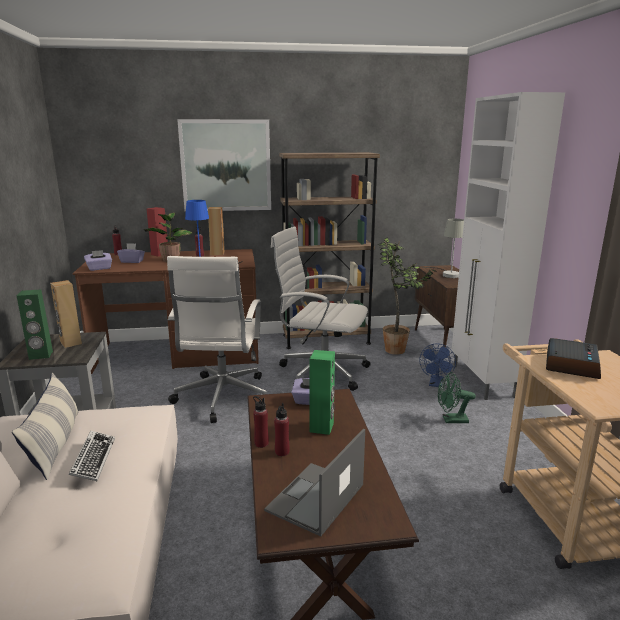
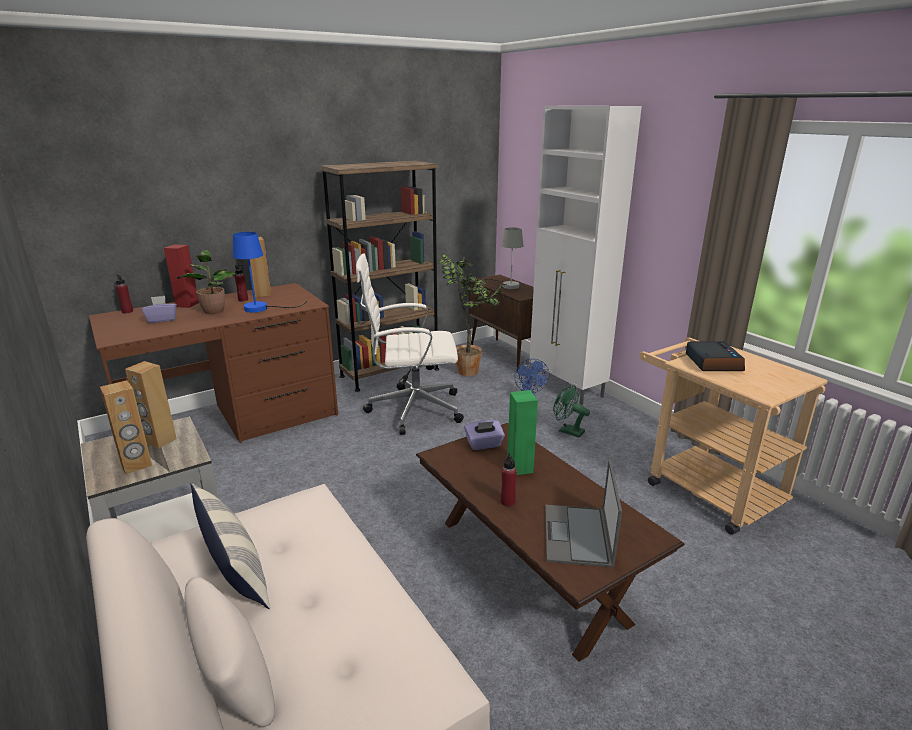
camera: 25 degrees left, 5 degrees up
(41, 355) = (136, 465): green speaker -> brown speaker
(93, 459) = (301, 569): keyboard -> none
(99, 268) = (129, 336): purple tissue box -> none
(222, 398) = (330, 463): white office chair -> none
(226, 166) = (255, 185): picture -> none
(261, 443) = (480, 499): red bottle -> none
(451, 420) = (567, 431): green fan -> green fan turned 60 degrees clockwise

